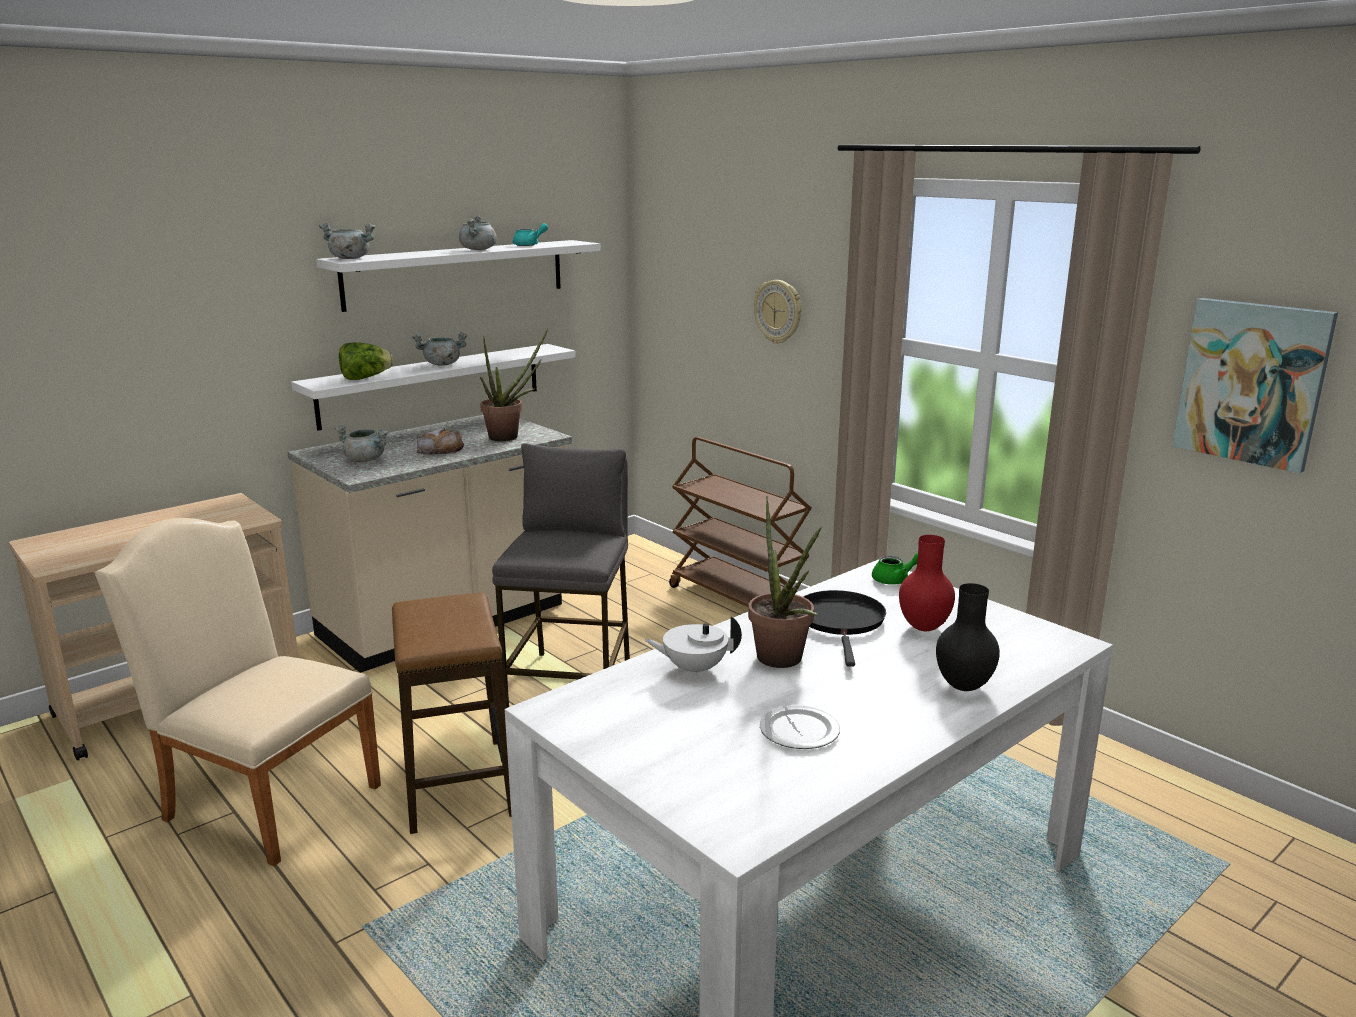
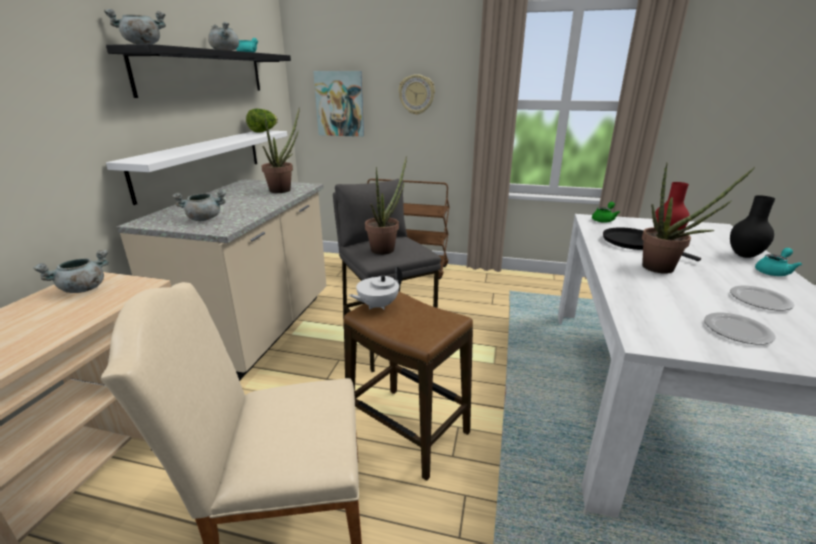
camera: 35 degrees left, 5 degrees up
(365, 378) = (174, 154): lettuce -> lettuce (263, 131)
(440, 450) = (251, 203): bread -> none
(442, 364) = (215, 143): grey cooking pot -> grey cooking pot (83, 289)
(456, 274) = (204, 72): white shelf -> black shelf
(554, 544) = (386, 248): none -> potted plant
(668, 740) = (736, 331): none -> plate
(694, 669) = (644, 287): white teapot -> white teapot (377, 305)
(938, 716) = (773, 271): none -> turquoise teapot
(1252, 383) = (714, 95): picture -> picture (340, 104)

